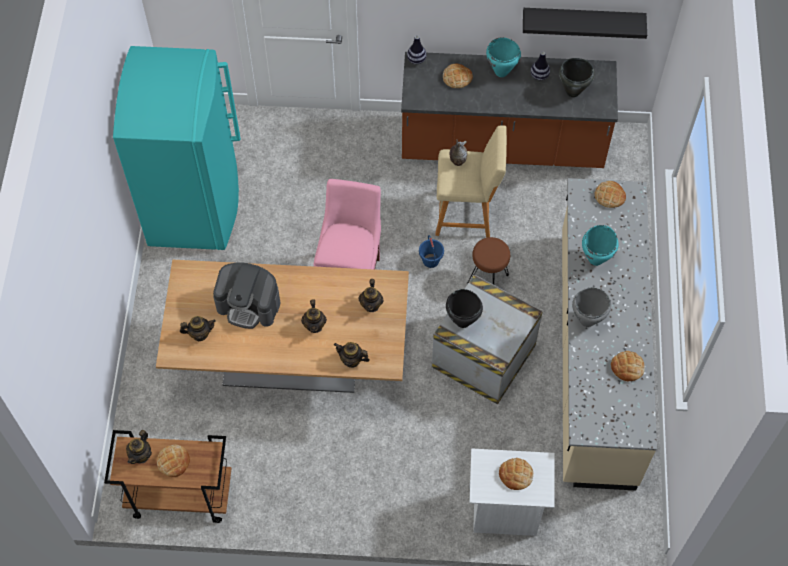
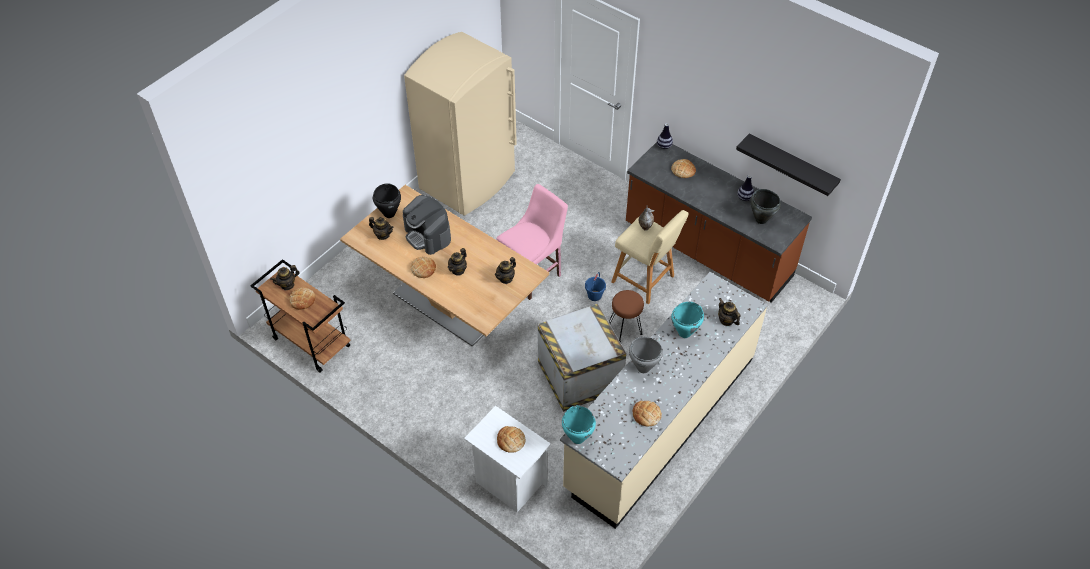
camera: 35 degrees right, 10 degrees down
(195, 205) = (468, 181): turquoise fridge -> beige fridge
(351, 360) = (463, 304): teapot -> teapot (726, 320)
(462, 322) = (563, 328): black cooking pot -> black cooking pot (389, 214)
(501, 72) = (718, 182): turquoise cooking pot -> turquoise cooking pot (577, 438)
(609, 196) = (731, 299): bread -> bread (423, 269)

